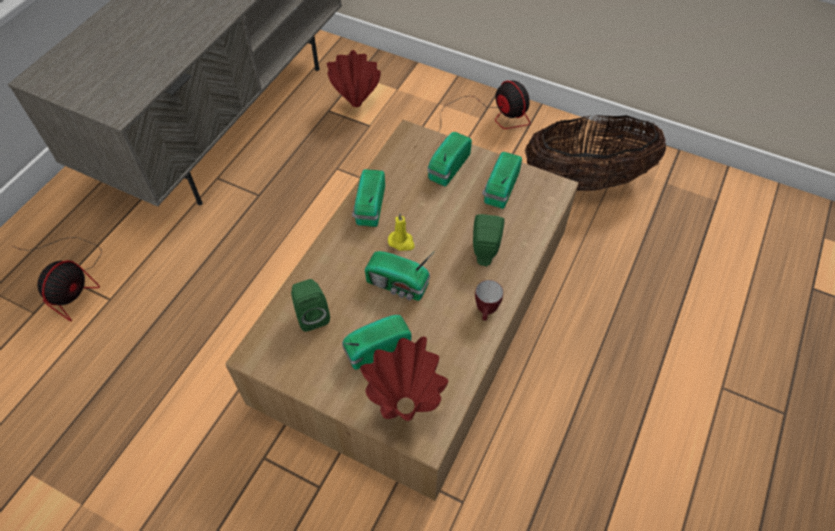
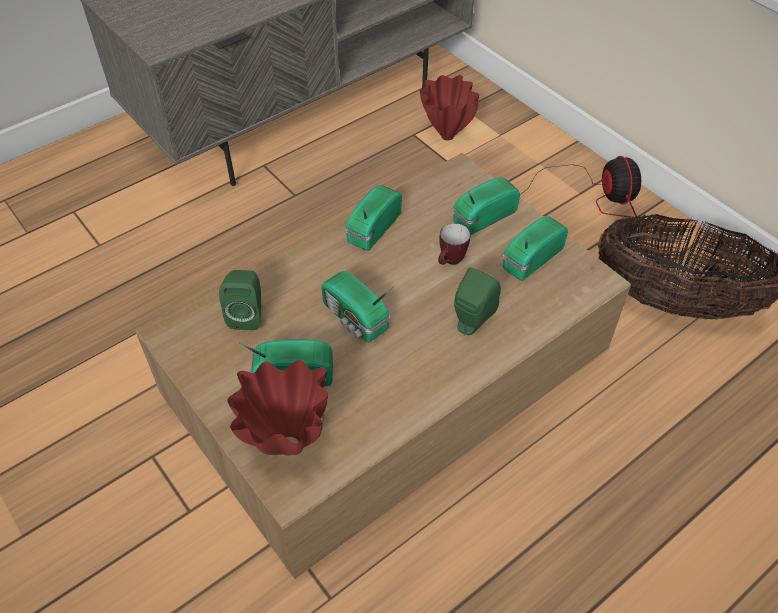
camera: 25 degrees right, 5 degrees down
(72, 281) = (76, 216): fan -> none
(402, 242) = (385, 276): yellow candle -> none
(486, 312) = (436, 384): mug -> mug (450, 262)

